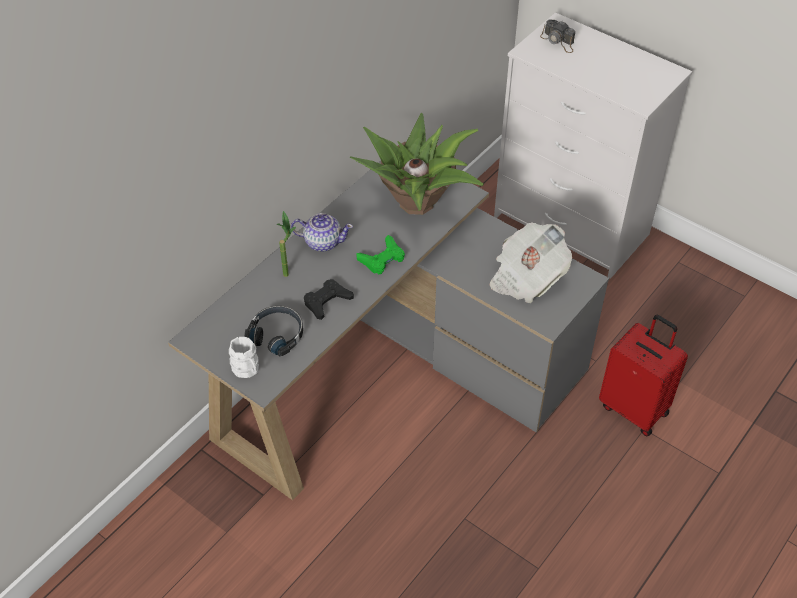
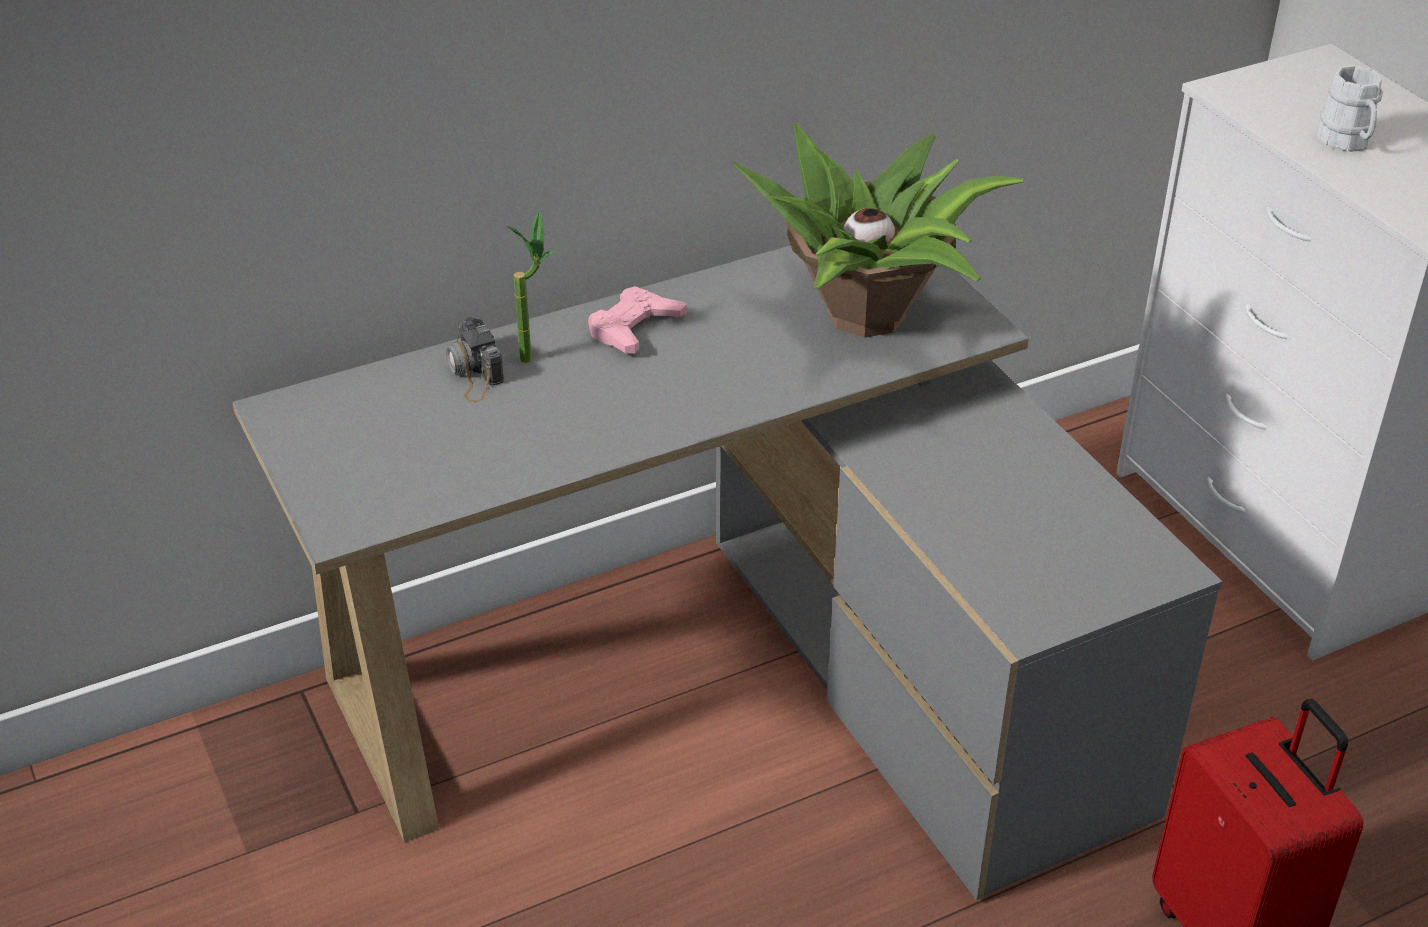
camera: 25 degrees right, 10 degrees down
(247, 370) = (334, 491): white mug -> white mug (1347, 142)
(277, 334) = (435, 450): black headphones -> none
(322, 242) = (634, 327): teapot -> pink game controller
(327, 301) = (569, 425): black game controller -> none
(382, 259) = (729, 387): green game controller -> none
(526, 277) = (1034, 523): newspaper -> none
(558, 41) = (1306, 88): camera -> camera (473, 371)

